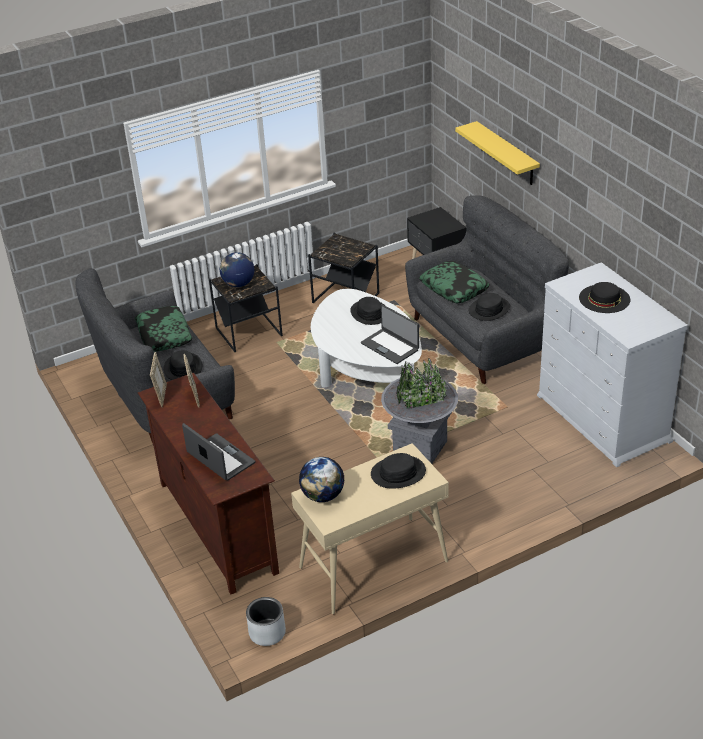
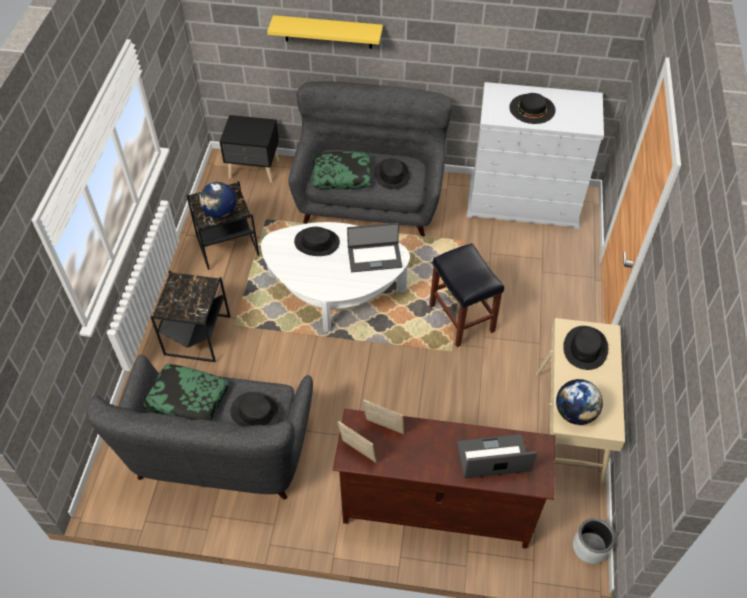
camera: 55 degrees left, 15 degrees up
(238, 284) = (185, 300): globe -> globe (220, 212)
(420, 447) = (460, 318): grey planter -> black stool

